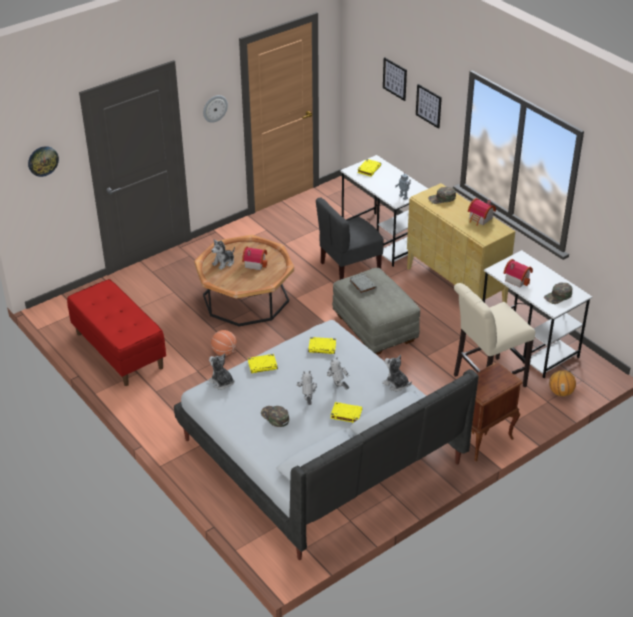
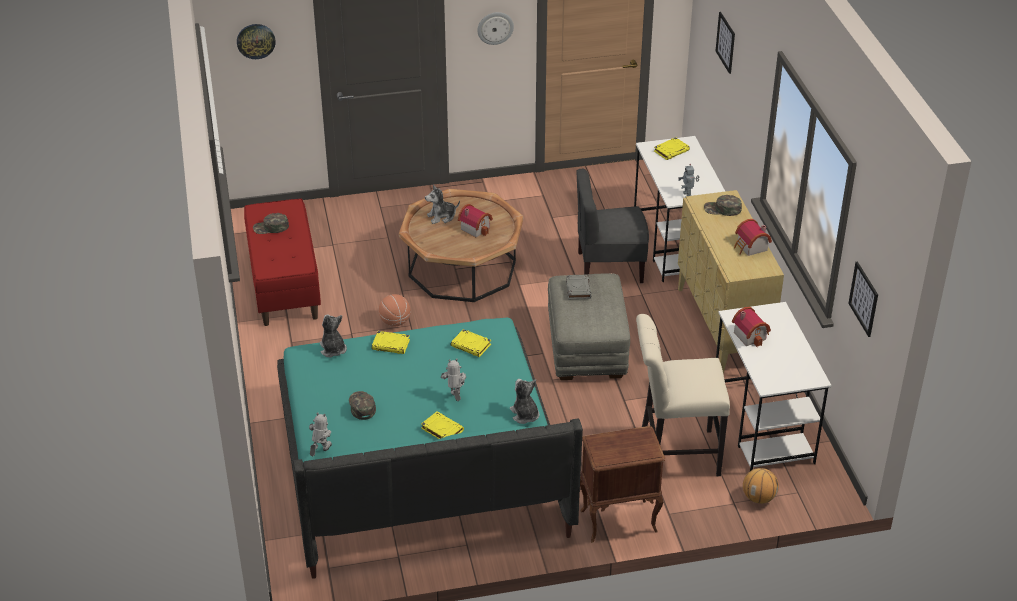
camera: 25 degrees right, 0 degrees up
(308, 402) = (409, 401): toy robot -> toy robot (320, 452)
(320, 450) = (421, 467): grey bed -> turquoise bed
(428, 106) = (746, 86): picture -> picture (864, 299)
(558, 296) = (786, 371): green cap -> green cap (271, 227)

